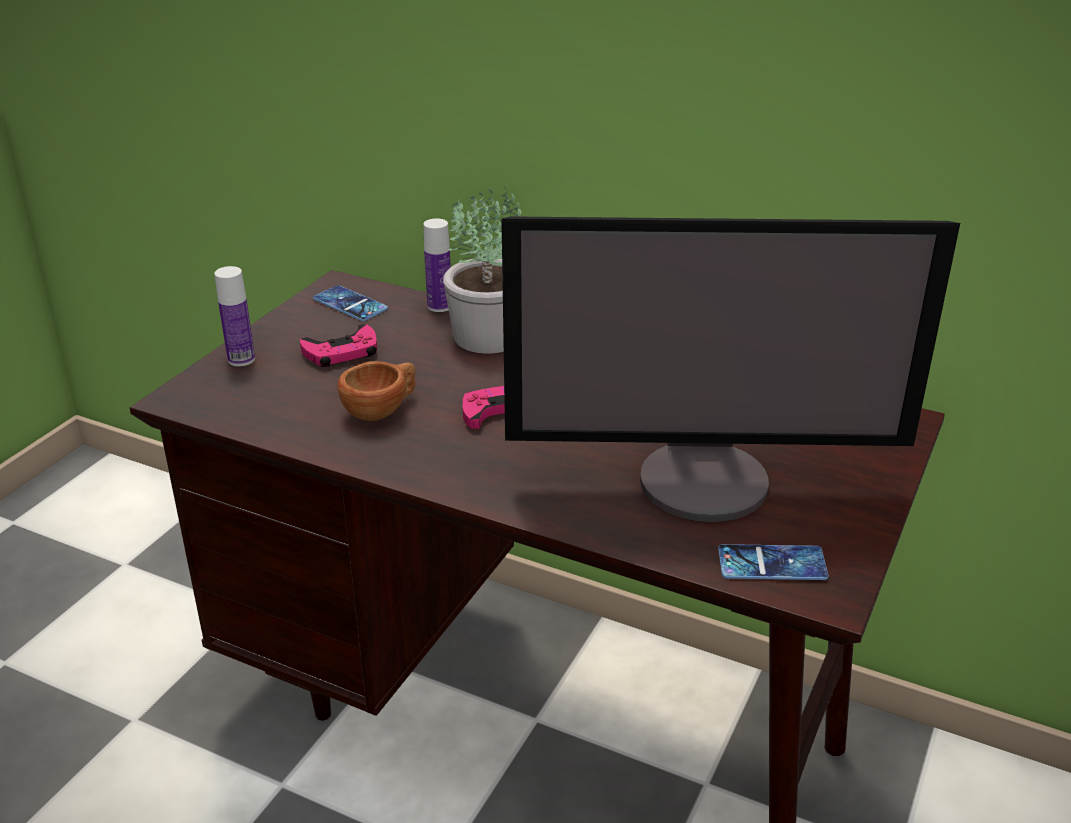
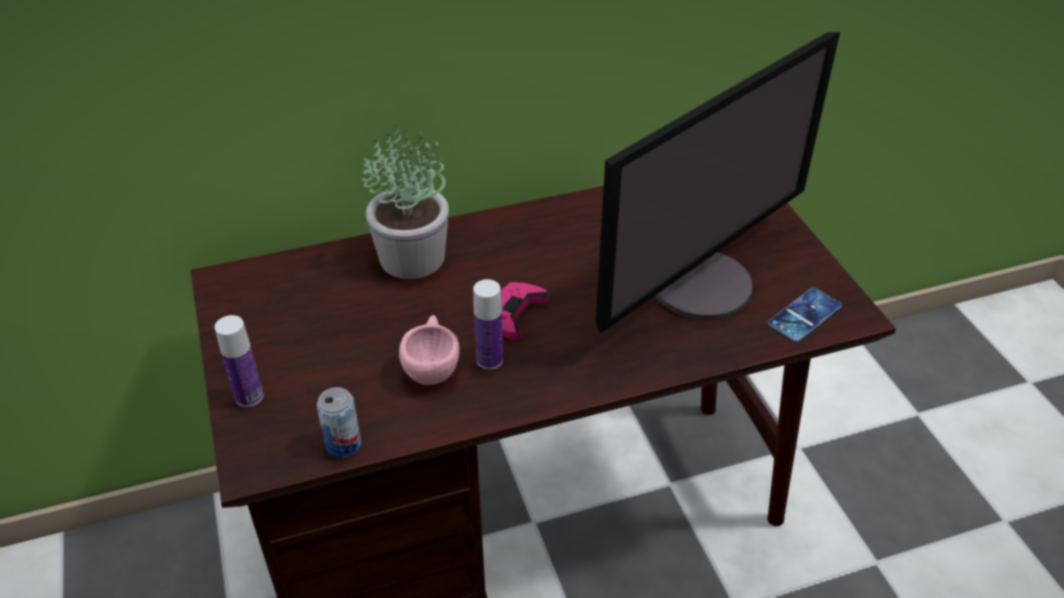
camera: 45 degrees left, 10 degrees up
(246, 420) = (343, 444): none -> can
(342, 352) = (323, 338): pink game controller -> none
(350, 304) = (260, 292): phone -> none
(382, 410) = (432, 366): brown cup -> pink cup
(439, 306) = (336, 253): bottle -> bottle (489, 360)

